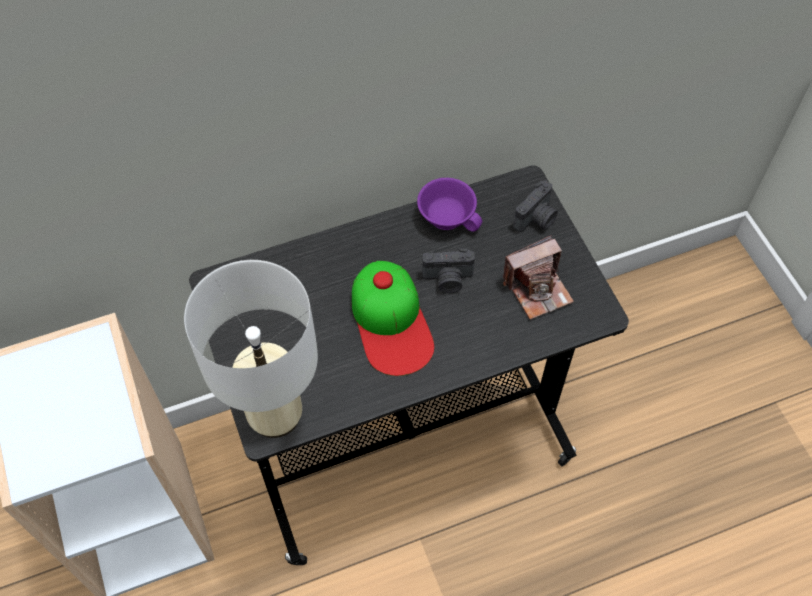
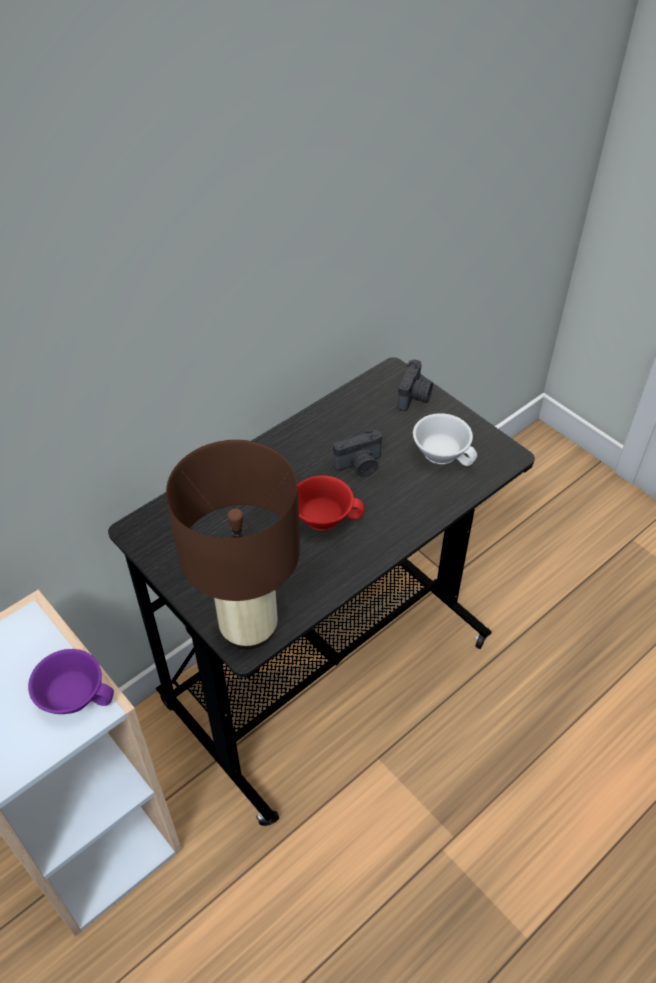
camera: 20 degrees left, 10 degrees down
(275, 415) = (249, 627): white table lamp -> brown table lamp
(391, 322) = (324, 514): cap -> red cup
(449, 215) = (335, 414): purple cup -> purple cup (75, 693)
(537, 289) = (443, 451): camera -> white cup

